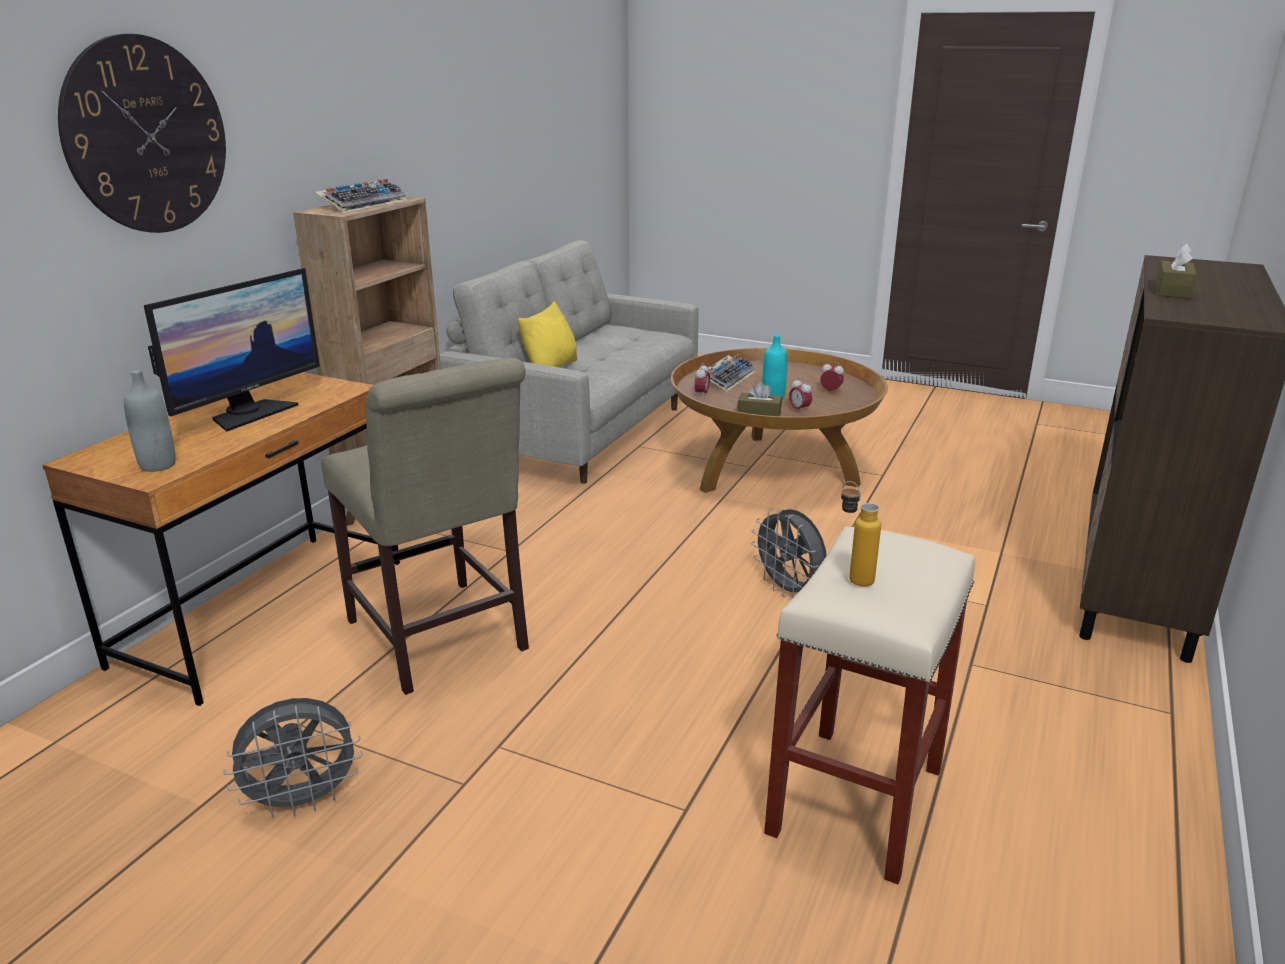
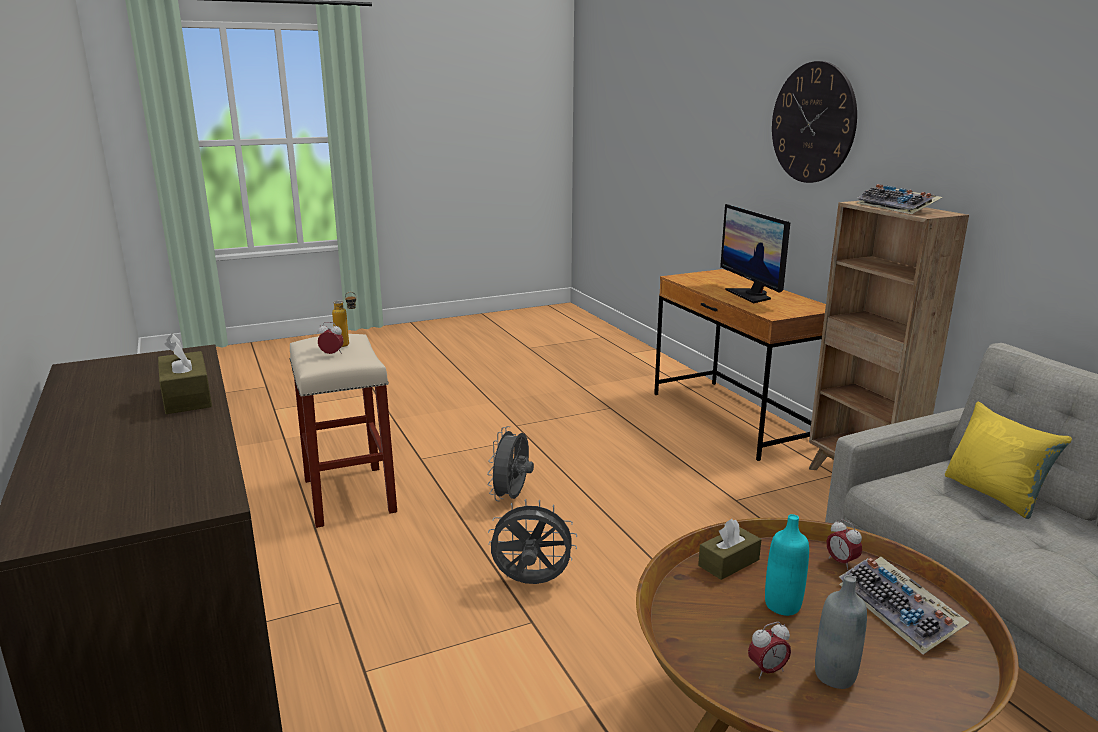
camera: 130 degrees right, 5 degrees down
(158, 465) = (691, 279): grey bottle -> grey bottle (835, 675)
(304, 801) = (555, 400): grey fan -> grey fan (512, 497)
(440, 640) = (641, 449): beige chair -> none
(799, 410) = (718, 600): alarm clock -> alarm clock (332, 354)

